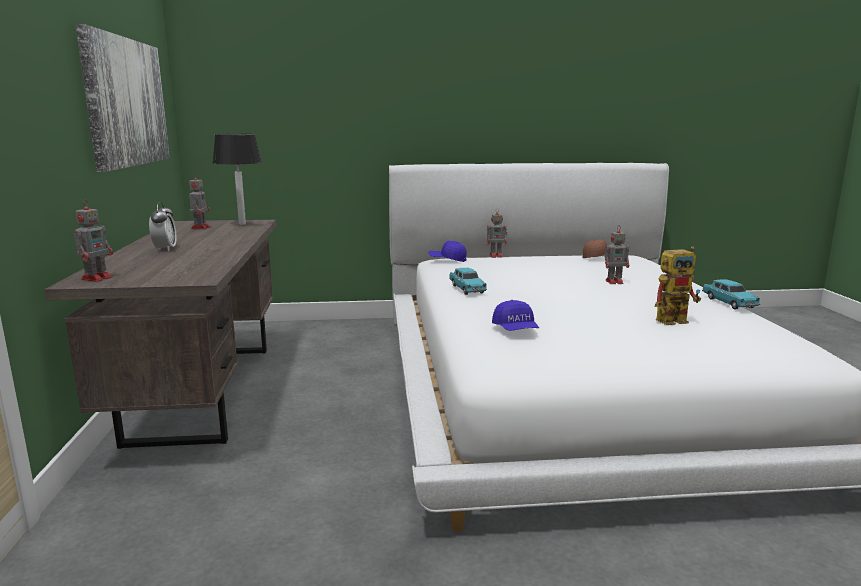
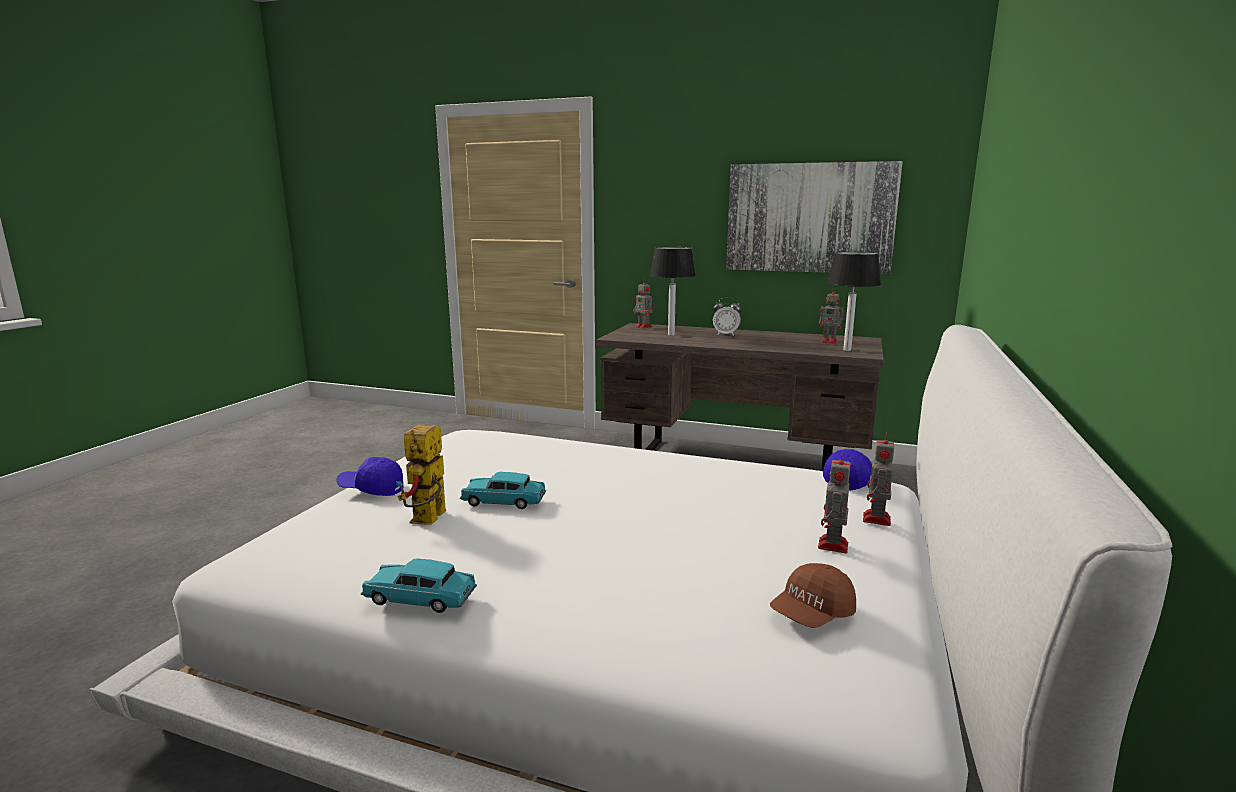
camera: 115 degrees right, 0 degrees up
(172, 263) = (670, 335): none -> table lamp
(467, 289) = (670, 457): turquoise toy car -> turquoise toy car (504, 502)
(515, 330) = (515, 447): blue cap -> blue cap (371, 489)
(615, 282) = (616, 550): toy robot -> toy robot (833, 546)

